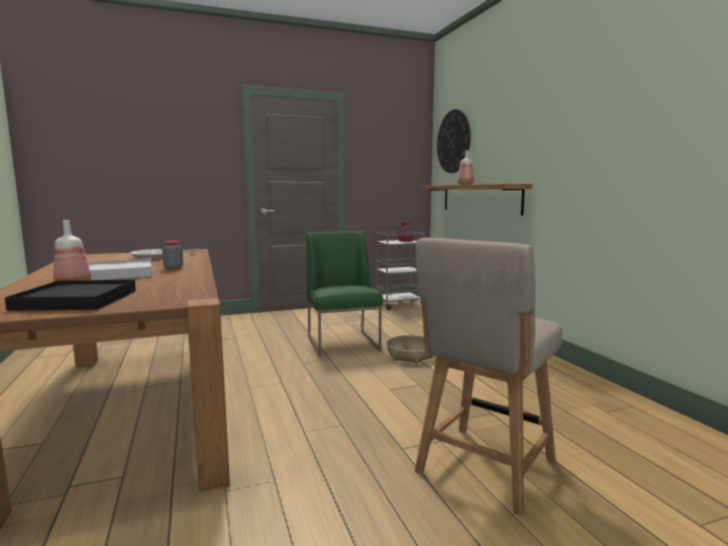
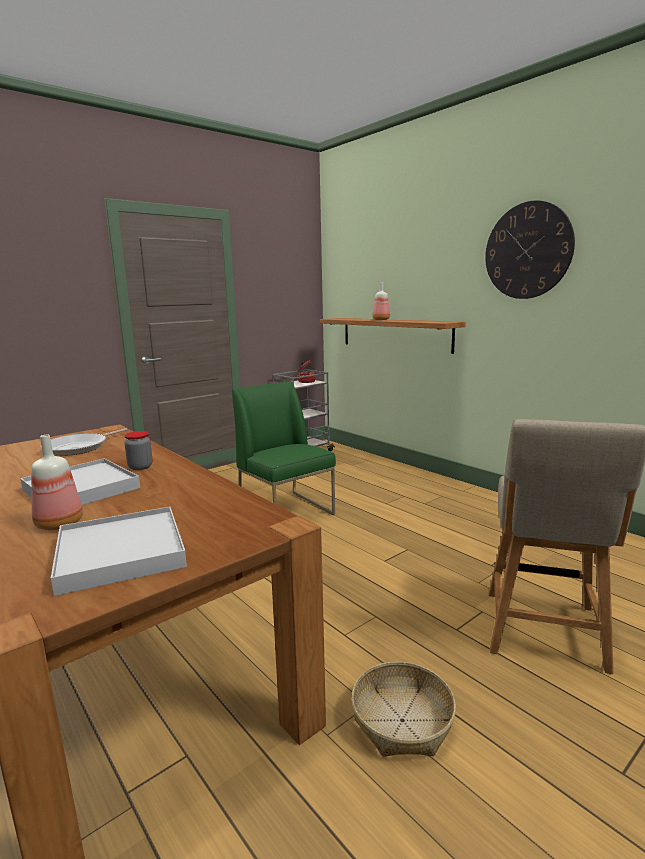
camera: 20 degrees left, 5 degrees up
(76, 300) = (120, 553): black tray -> white tray
(410, 355) = (369, 515): basket -> basket (402, 721)
(453, 141) = (354, 269): wall clock -> wall clock (527, 251)

